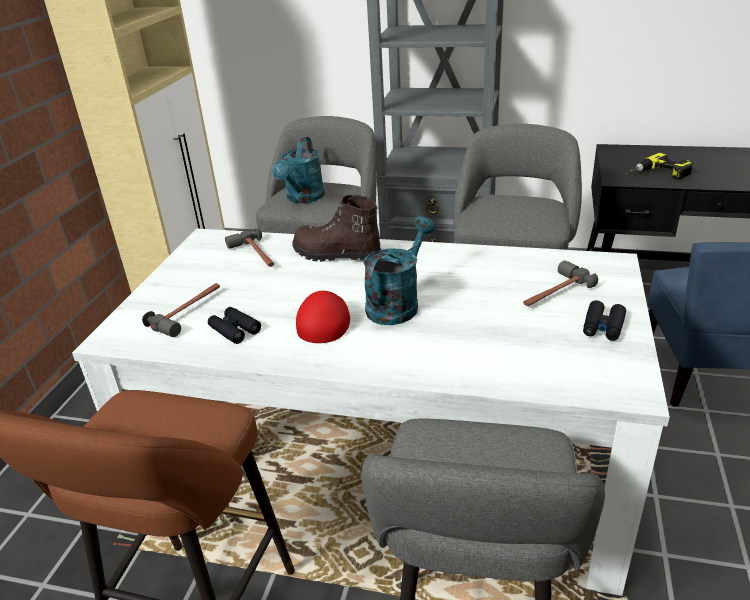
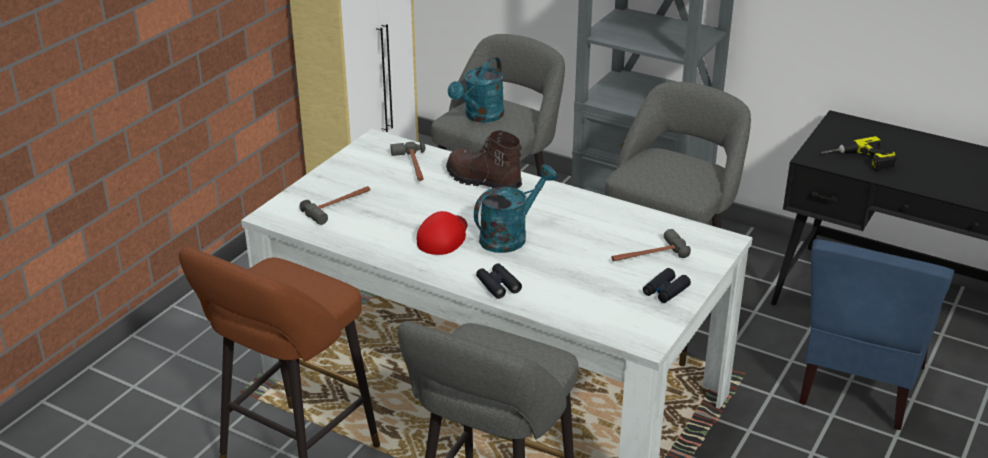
camera: 15 degrees right, 0 degrees up
(234, 330) = (369, 229): black binoculars -> black binoculars (498, 285)

